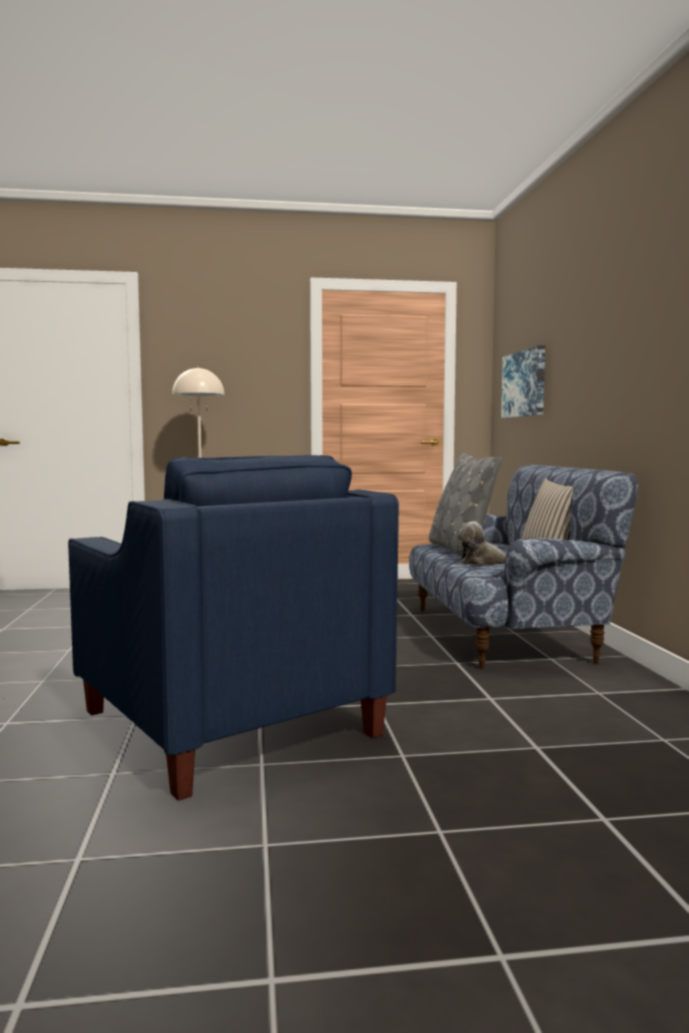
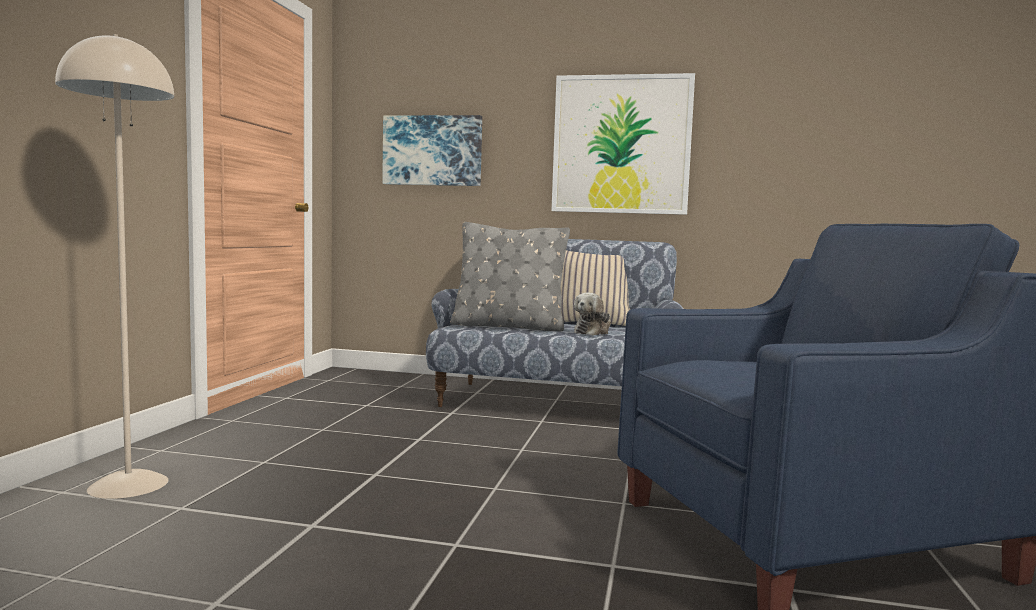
camera: 70 degrees left, 0 degrees up
(616, 356) = (621, 145): none -> picture

